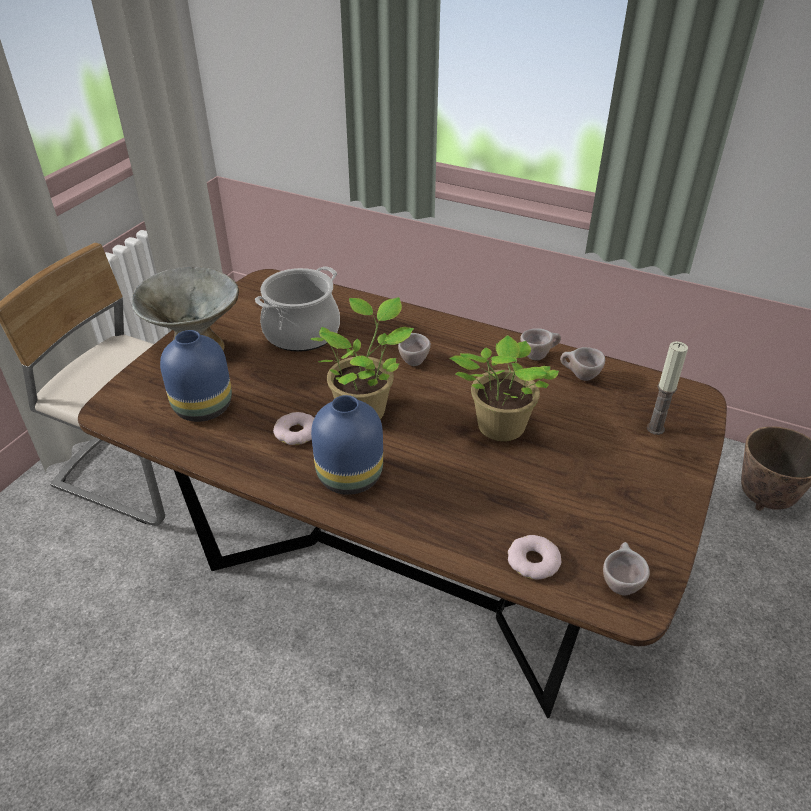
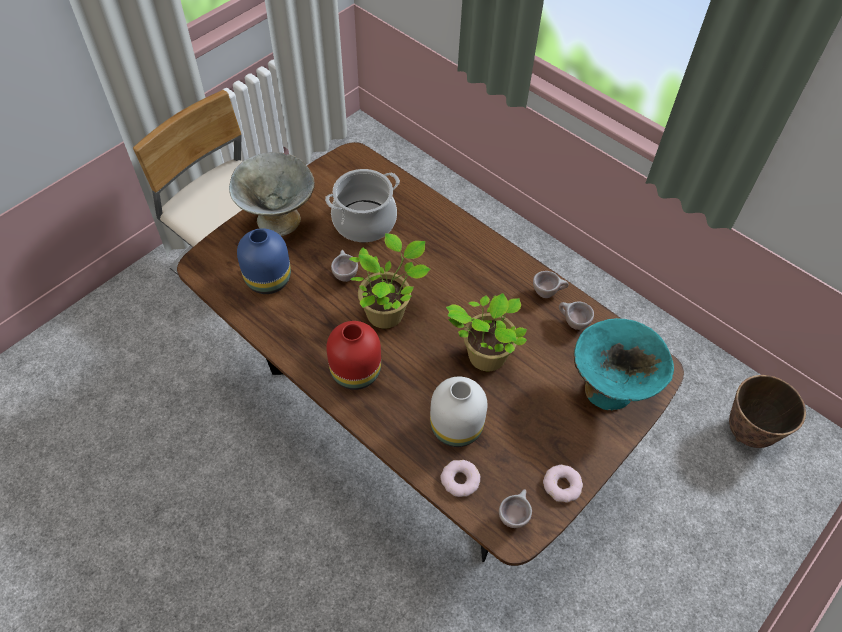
camera: 15 degrees right, 15 degrees up
(296, 432) = (330, 321): donut -> donut (562, 485)
(350, 478) = (356, 373): blue vase -> red vase
(411, 360) = (441, 272): beige cup -> beige cup (344, 274)
(498, 506) = (454, 427): none -> white vase
(655, 428) = (609, 390): candle -> turquoise bowl

